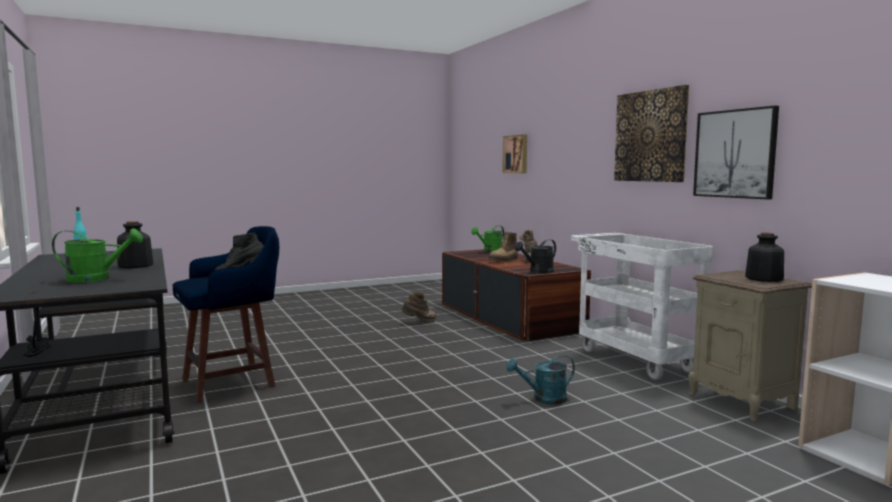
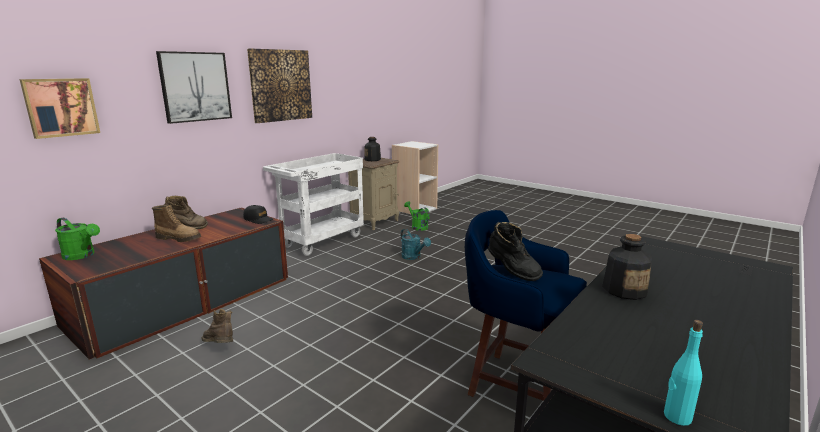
camera: 115 degrees left, 10 degrees up
(96, 279) = (683, 272): green watering can -> green watering can (417, 226)
(538, 272) = (258, 219): black watering can -> black cap
(735, 154) = (337, 97): picture -> picture (195, 87)

